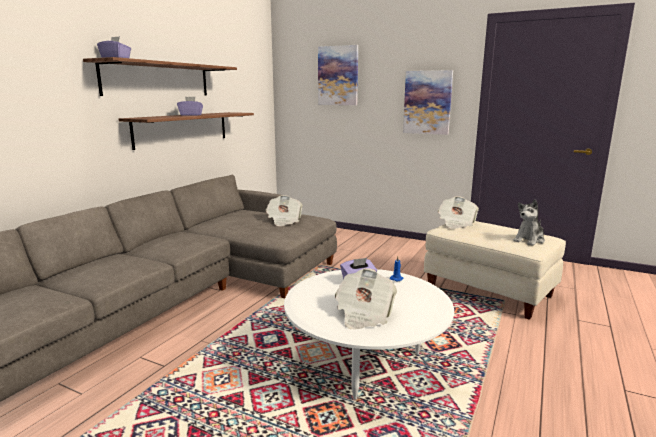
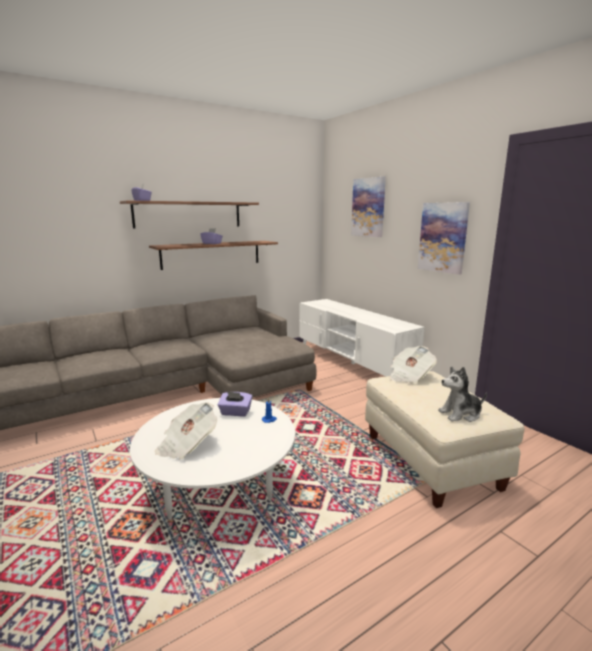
camera: 30 degrees right, 0 degrees up
(284, 220) = (264, 342): newspaper -> none
(338, 235) = (352, 364): none -> white tv stand

